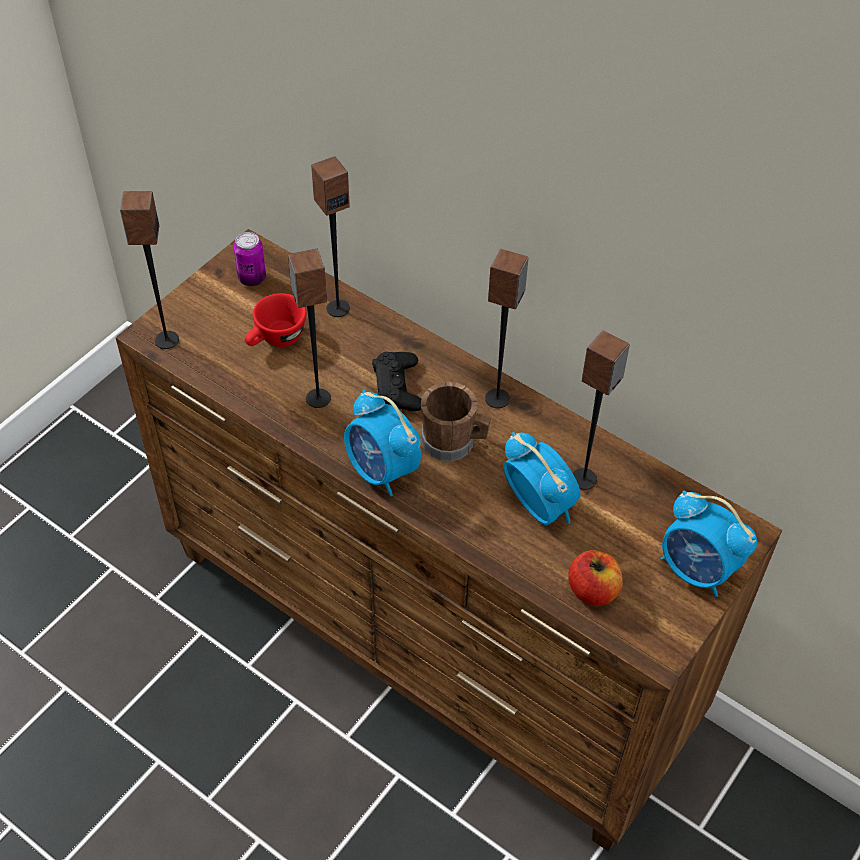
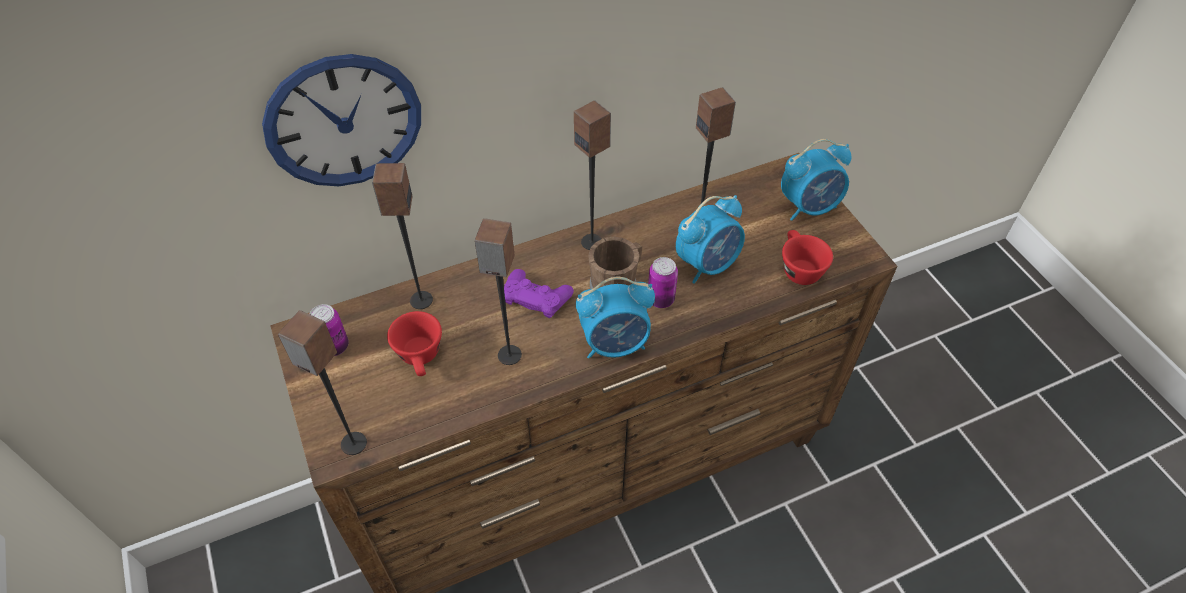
camera: 60 degrees left, 0 degrees up
(343, 107) = (344, 122): none -> wall clock
(397, 387) = (536, 297): black game controller -> purple game controller
(462, 485) = (660, 299): none -> can
(538, 506) = (707, 264): alarm clock -> alarm clock turned 150 degrees clockwise
(593, 590) = (798, 268): apple -> red cup

